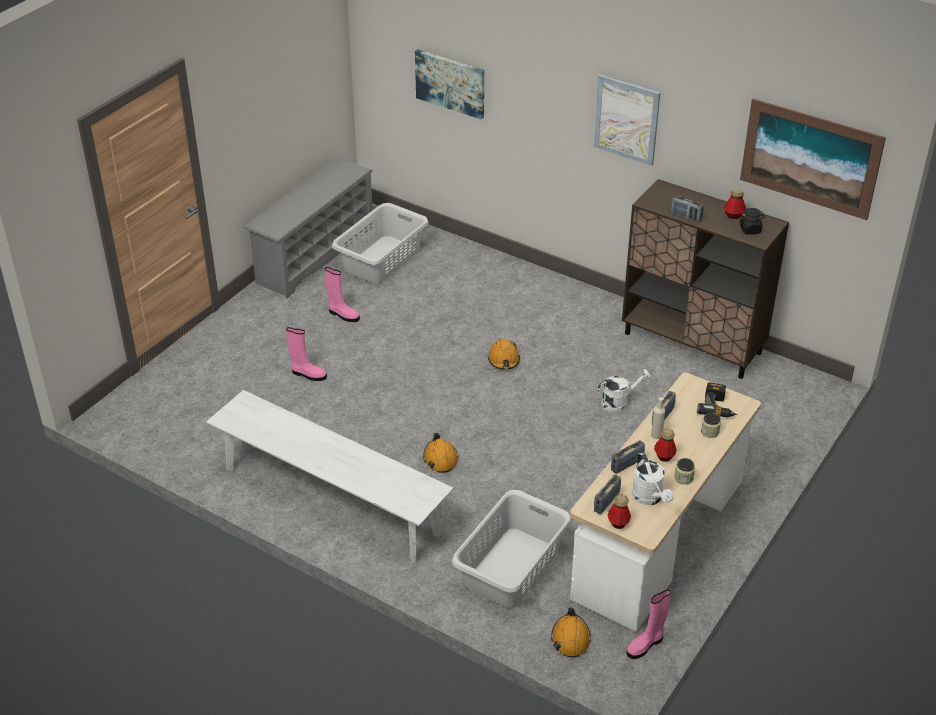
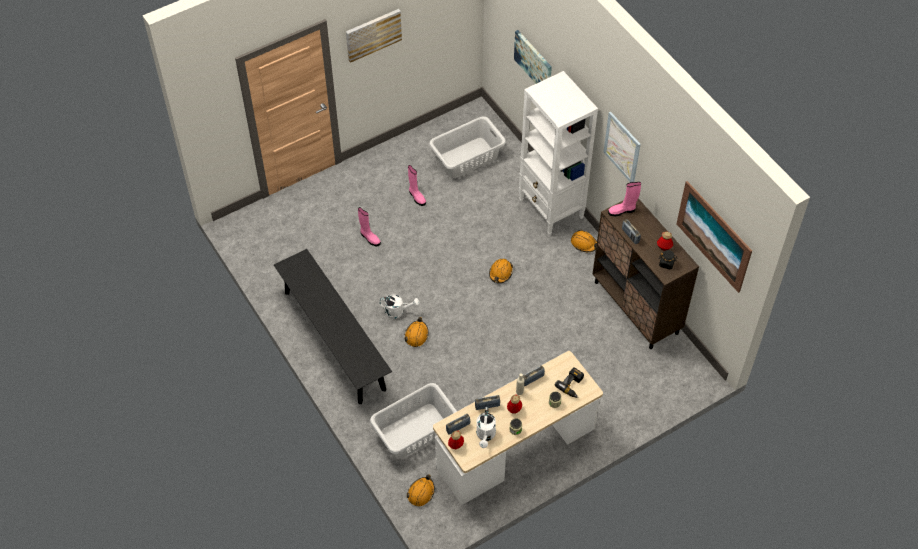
camera: 25 degrees right, 15 degrees up
(238, 88) = (373, 34): none -> picture
(314, 255) = (424, 138): grey shoe rack -> none
(330, 500) = (334, 340): white bench -> black bench
(520, 279) = (551, 209): none -> white bookcase
(584, 300) = (584, 243): none -> orange hard hat
(619, 402) = (555, 336): white watering can -> white watering can (398, 312)
(646, 645) = (462, 516): pink boot -> pink boot (622, 211)

